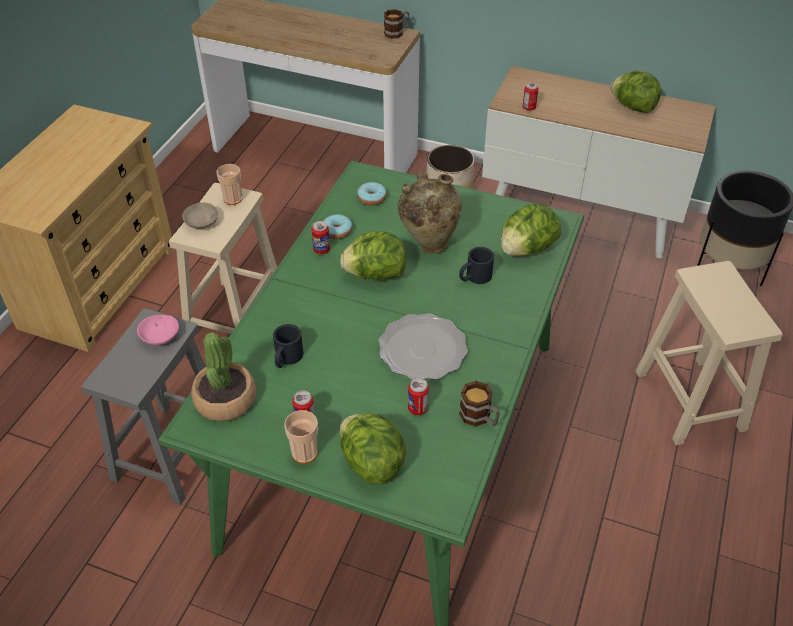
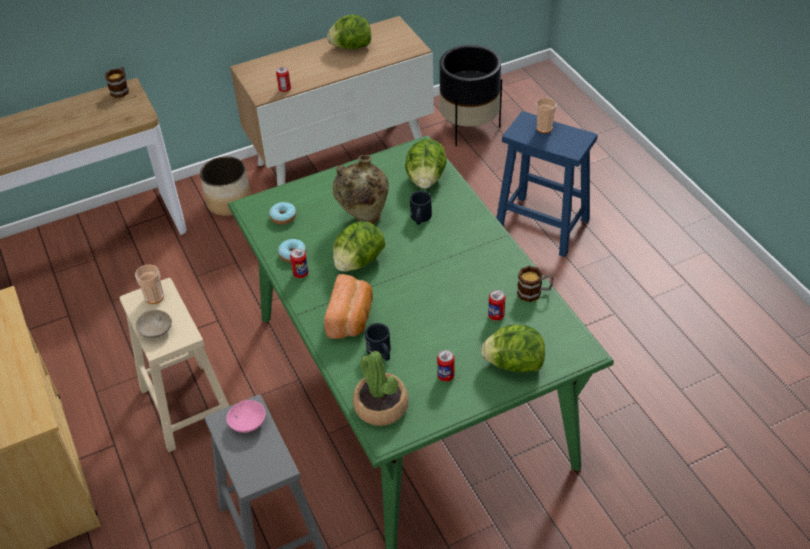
camera: 45 degrees left, 0 degrees up
(304, 453) = (471, 392): cup -> cup (544, 128)
(306, 313) = (351, 318): none -> bread
(422, 350) = (452, 282): plate -> none
(690, 402) = (543, 226): beige stool -> blue stool

